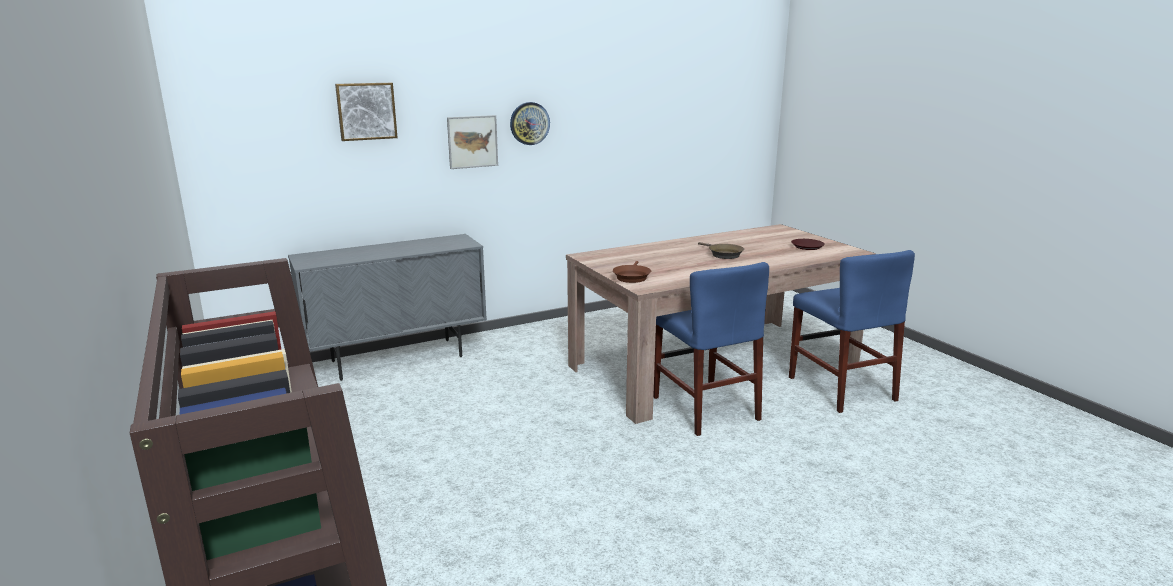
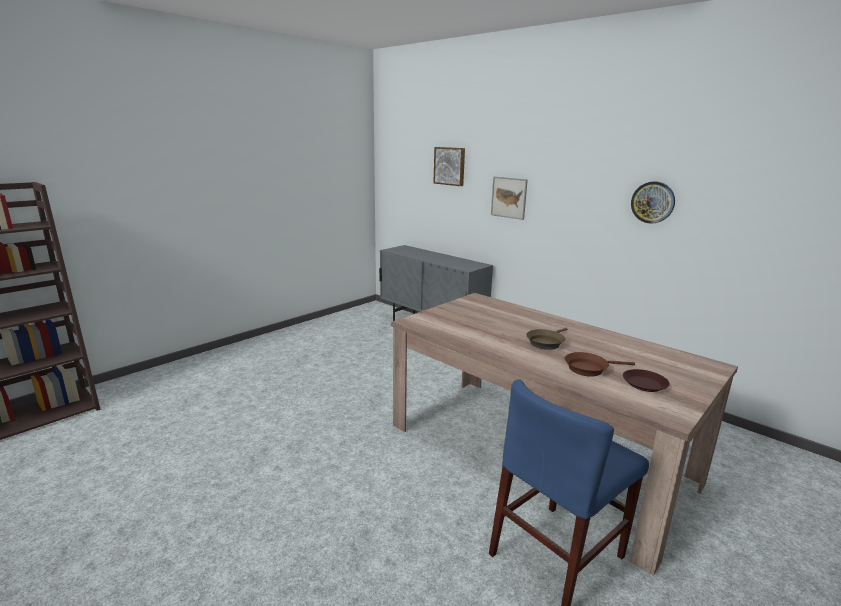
camera: 70 degrees right, 0 degrees up
(529, 123) = (553, 190): wall clock -> wall clock (652, 202)
(631, 277) = (435, 315): brown frying pan -> brown frying pan (589, 368)
(704, 408) = (440, 456): blue chair -> none

